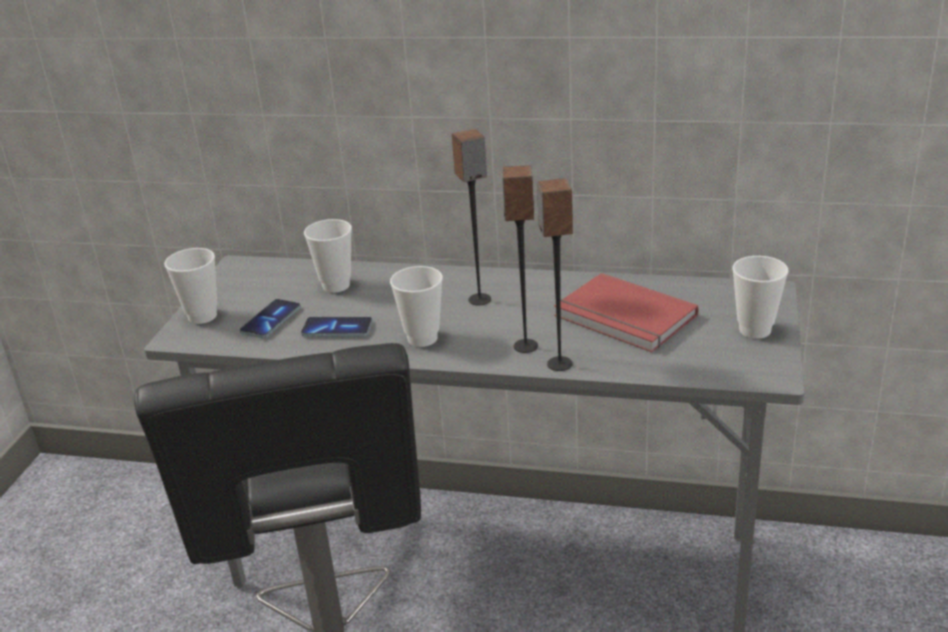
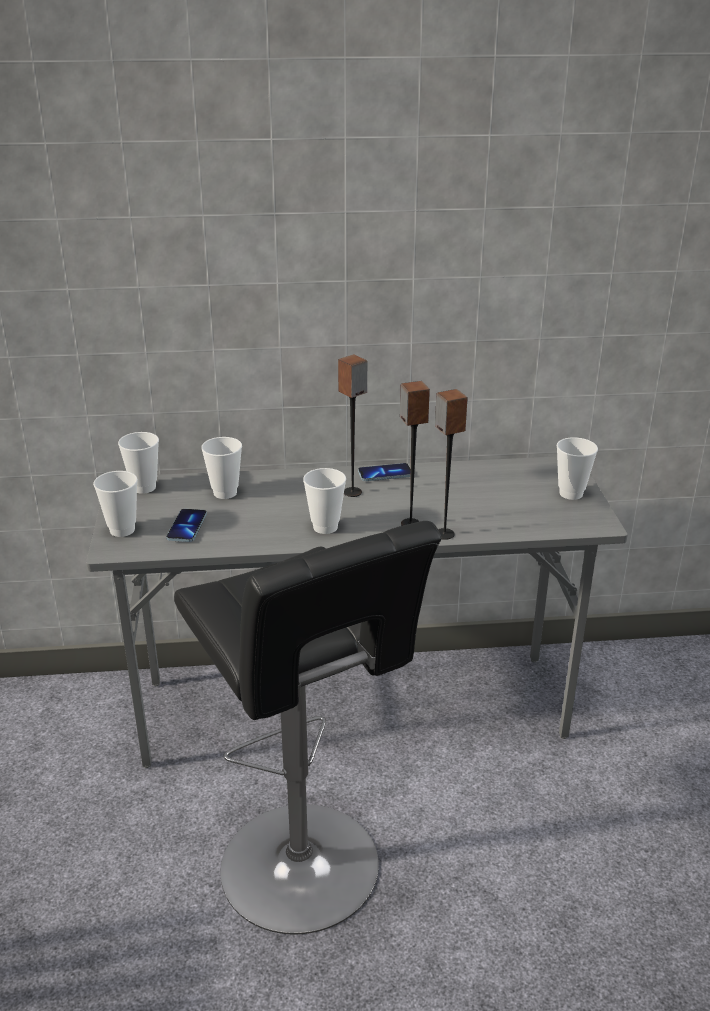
camera: 20 degrees left, 0 degrees up
(255, 270) = (144, 487): none -> cup
(337, 329) = (249, 528): phone -> phone (385, 474)
(623, 318) = (472, 495): red book -> none

